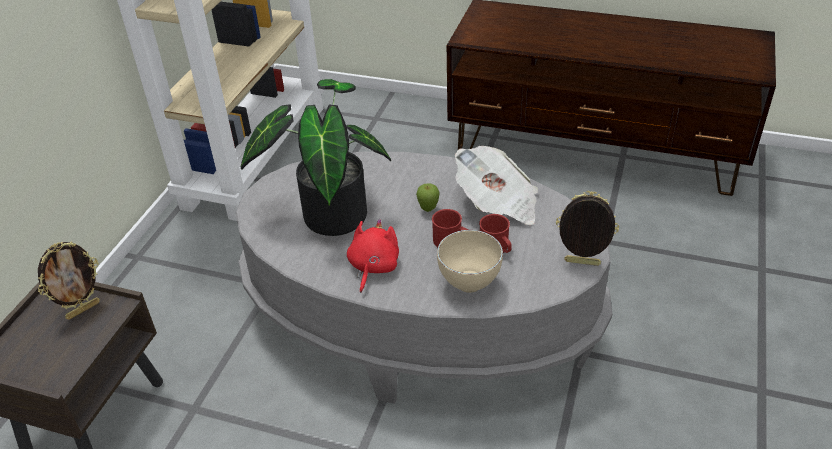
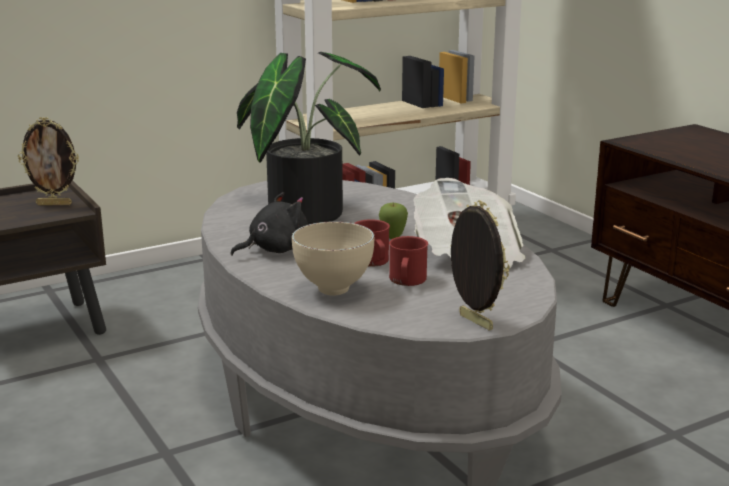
camera: 40 degrees right, 20 degrees down
(373, 267) = (275, 250): red plush toy -> black plush toy

